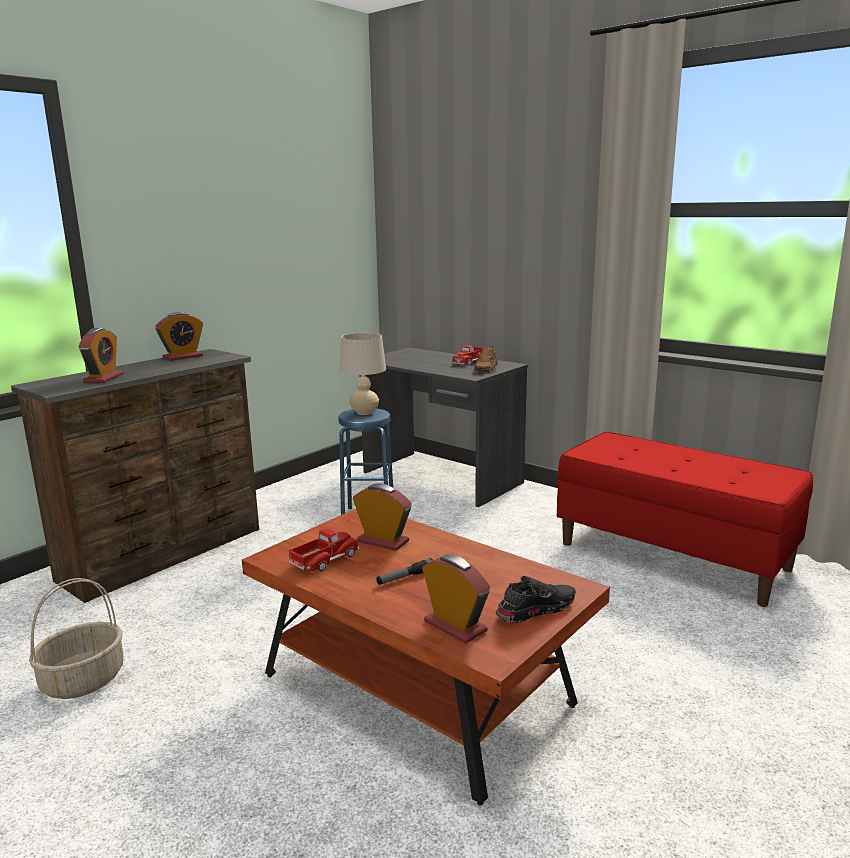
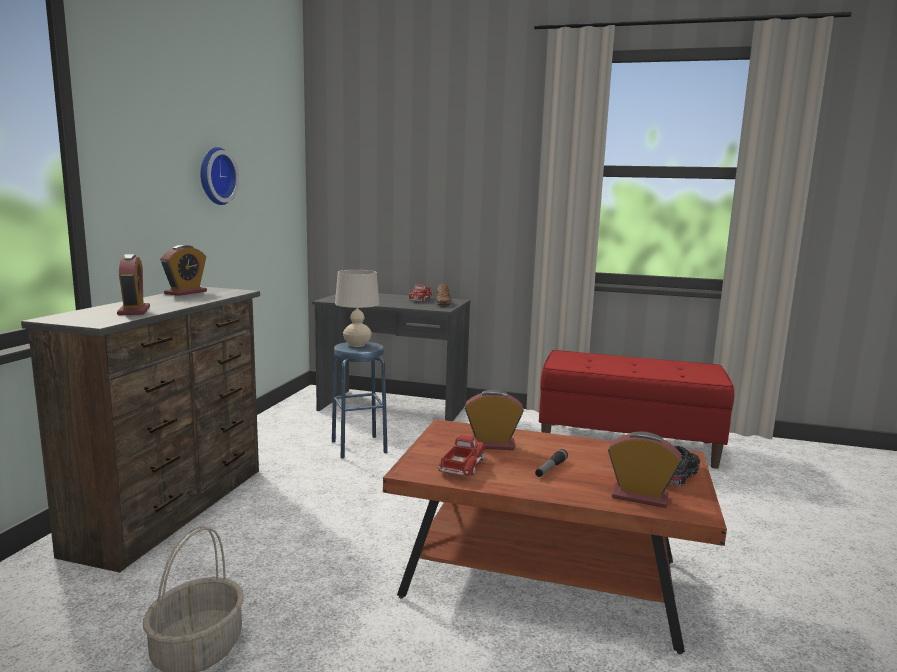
camera: 25 degrees left, 5 degrees down
(244, 236) = (215, 176): none -> wall clock

